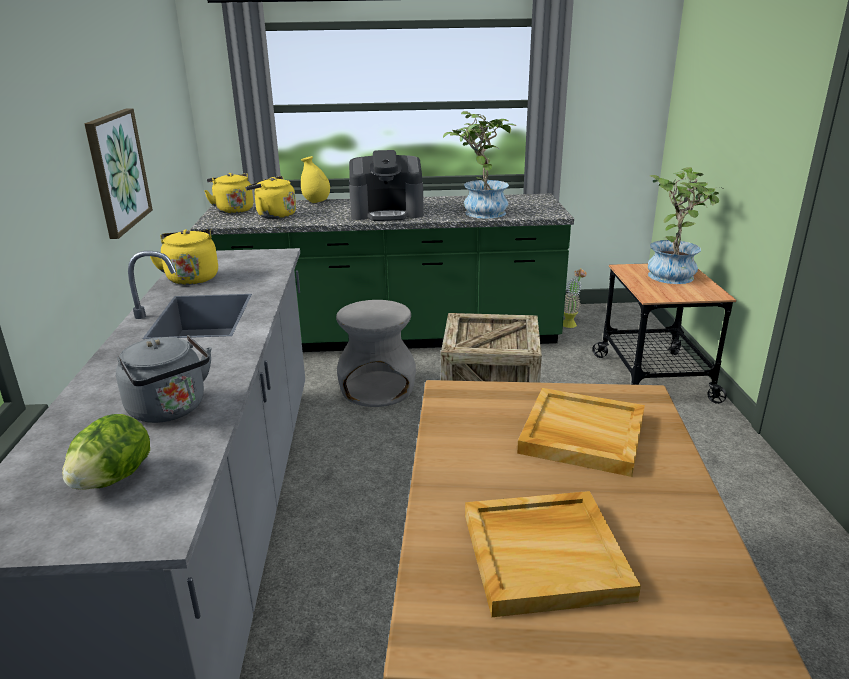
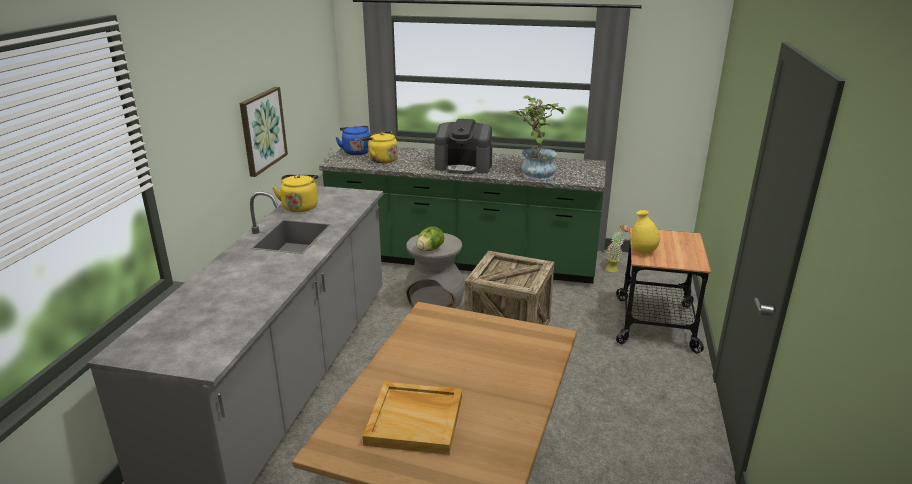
camera: 15 degrees right, 0 degrees up
(113, 478) = (197, 333): lettuce -> lettuce (430, 249)
(170, 410) = (244, 298): grey kettle -> none
(233, 210) = (356, 152): yellow kettle -> blue kettle
(316, 202) = (418, 151): yellow vase -> yellow vase (643, 251)
(581, 435) = (491, 354): beige tray -> none
(673, 274) = (677, 242): potted plant -> none

